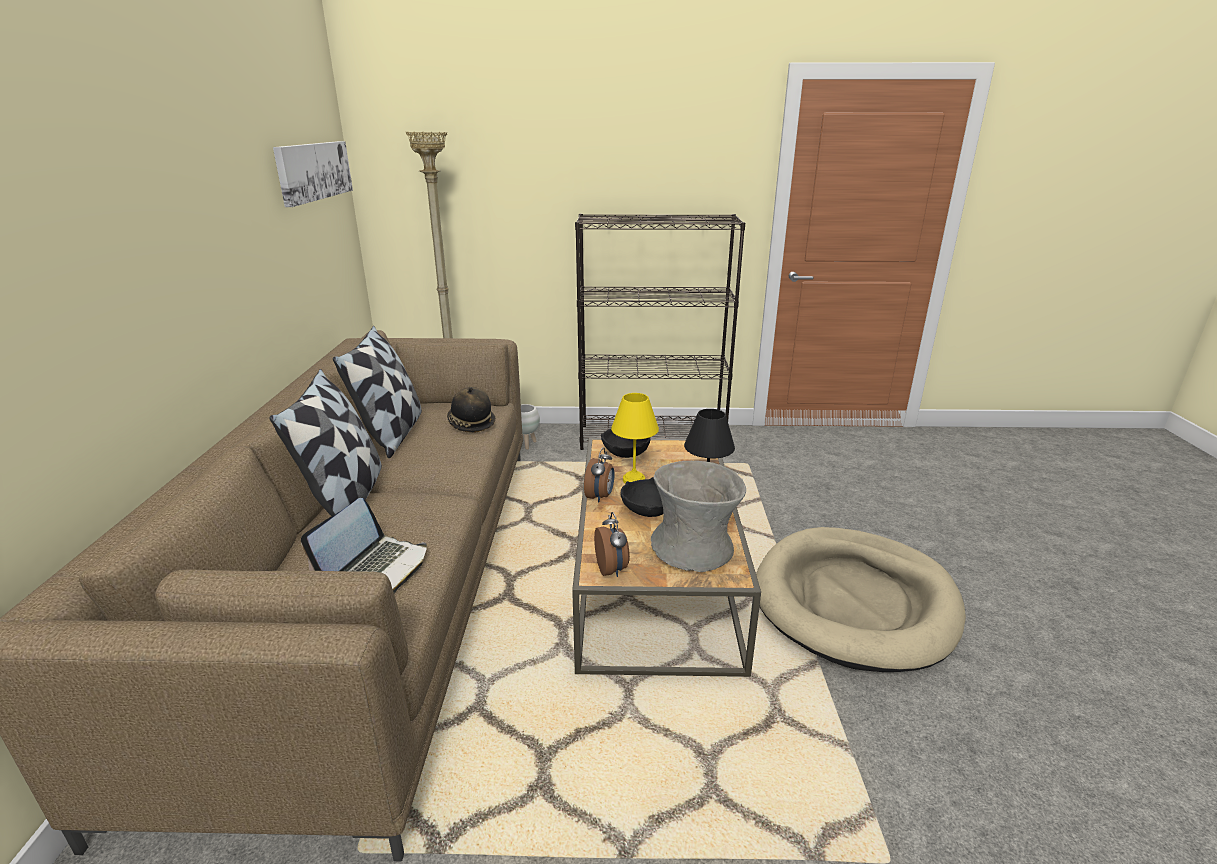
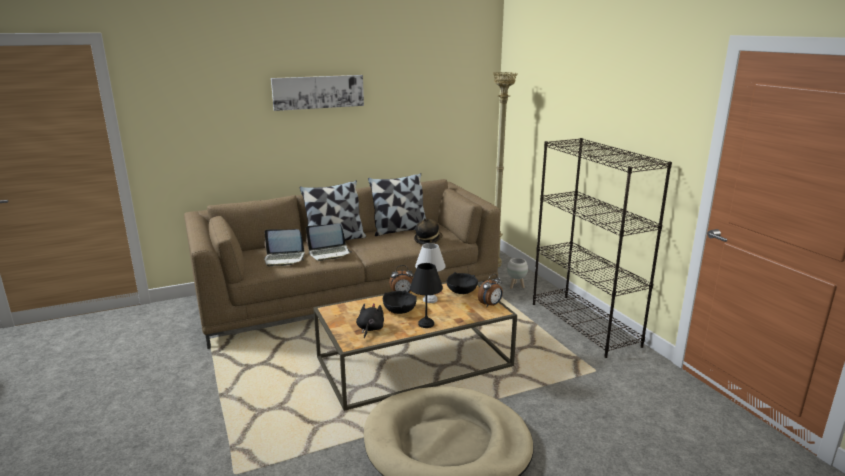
camera: 65 degrees right, 5 degrees down
(314, 171) = (454, 89): picture -> picture (318, 92)
(411, 514) = (329, 253): none -> laptop
(612, 569) = (335, 312): alarm clock -> alarm clock (490, 305)
(634, 479) = (430, 300): yellow table lamp -> white table lamp
(694, 548) = (370, 329): grey vase -> black plush toy

